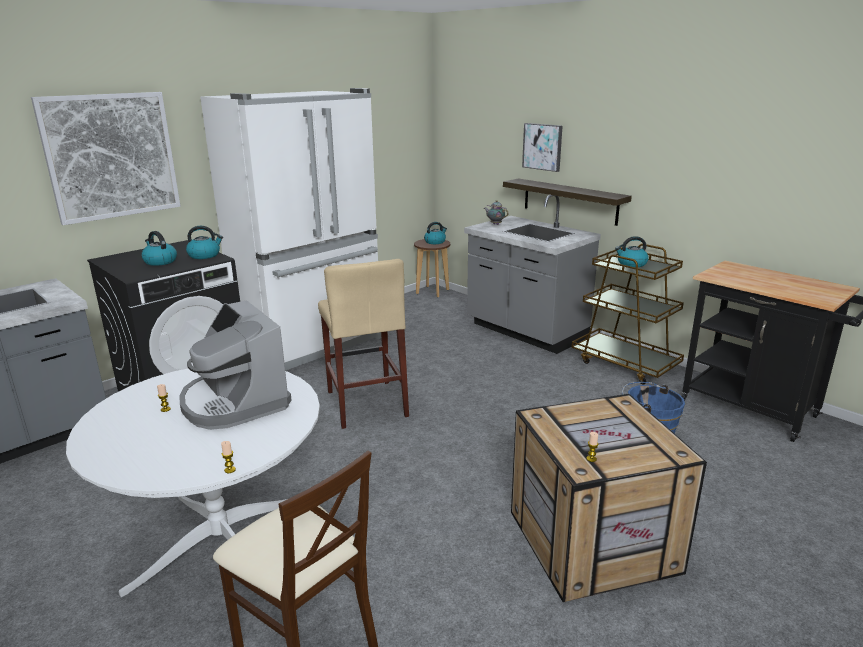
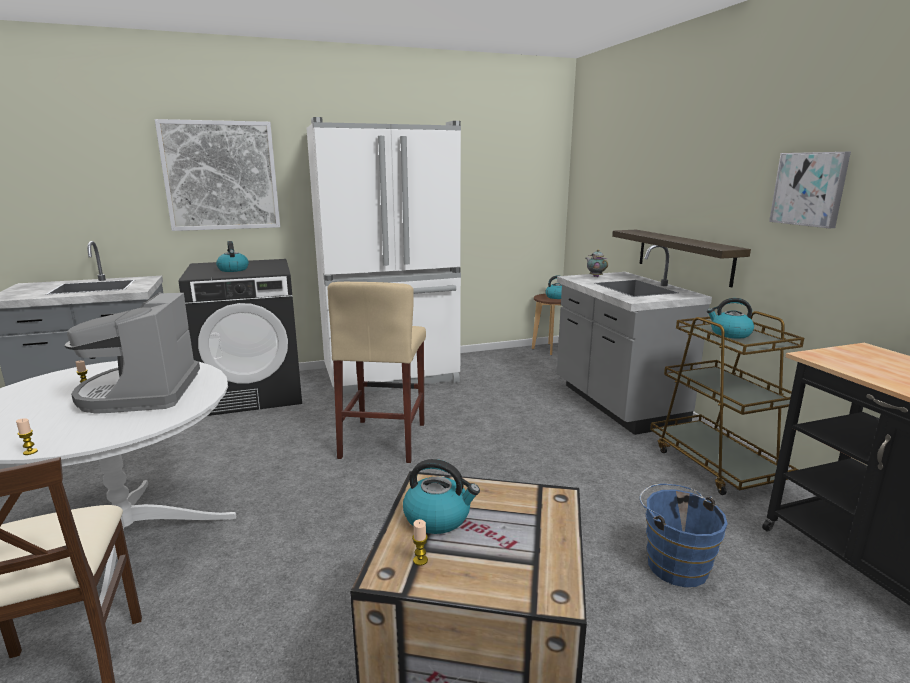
camera: 25 degrees right, 5 degrees down
(205, 255) = (273, 269): kettle -> kettle (438, 517)
(543, 146) = (661, 192): picture -> picture (809, 189)

